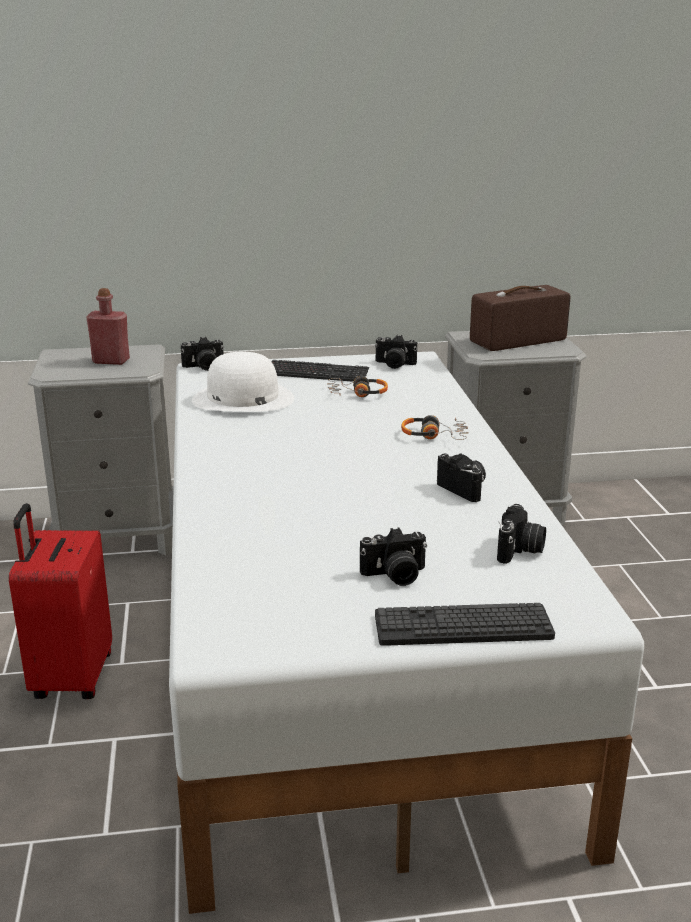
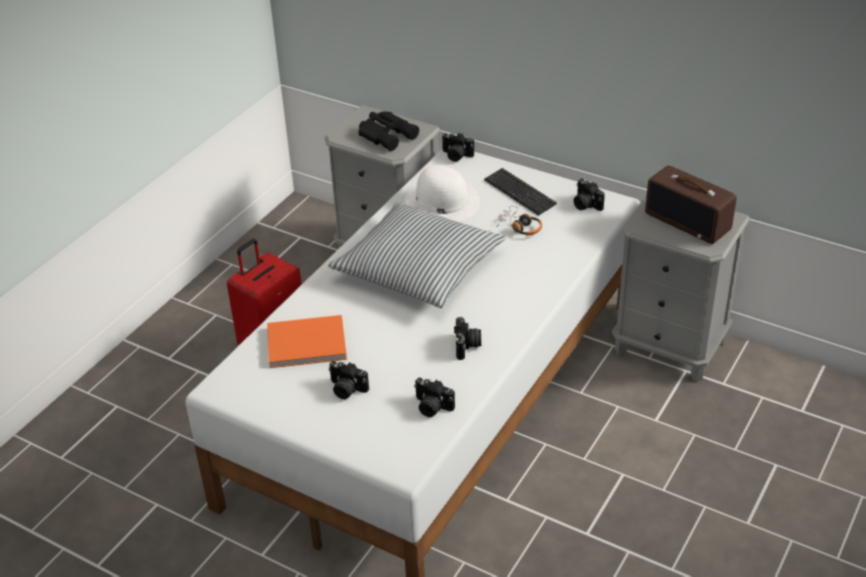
camera: 40 degrees right, 15 degrees up
(111, 361) = (387, 135): red bottle -> black binoculars
(266, 555) = (304, 342): none -> orange book
(302, 450) = (418, 268): none -> pillow
(434, 435) = (513, 291): headphones -> none
(463, 626) = (335, 438): keyboard -> none
(518, 341) = (689, 221): radio -> radio turned 150 degrees counterclockwise
(520, 550) = (431, 407): camera -> camera turned 60 degrees clockwise

